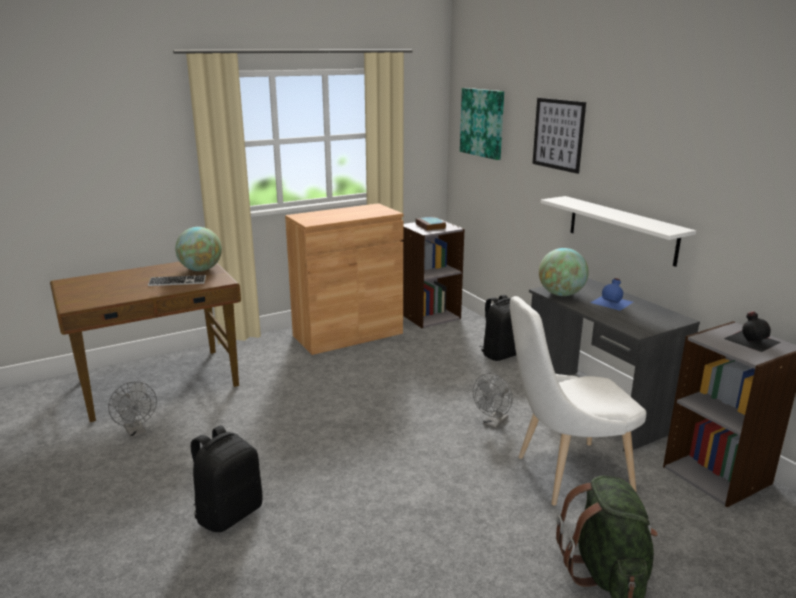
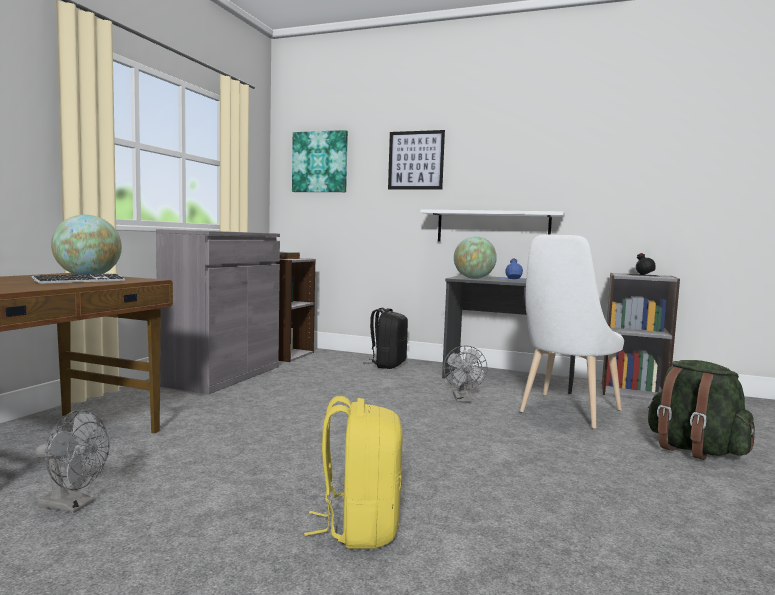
camera: 40 degrees left, 15 degrees down
(229, 513) = (359, 528): black backpack -> yellow backpack
(348, 334) = (222, 376): brown cabinet -> grey cabinet

